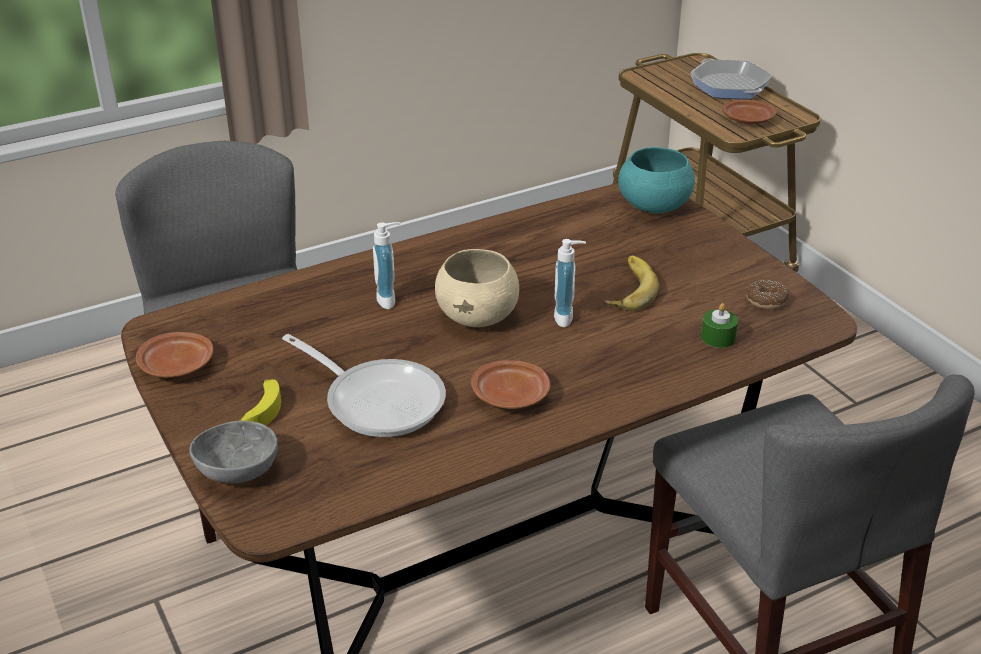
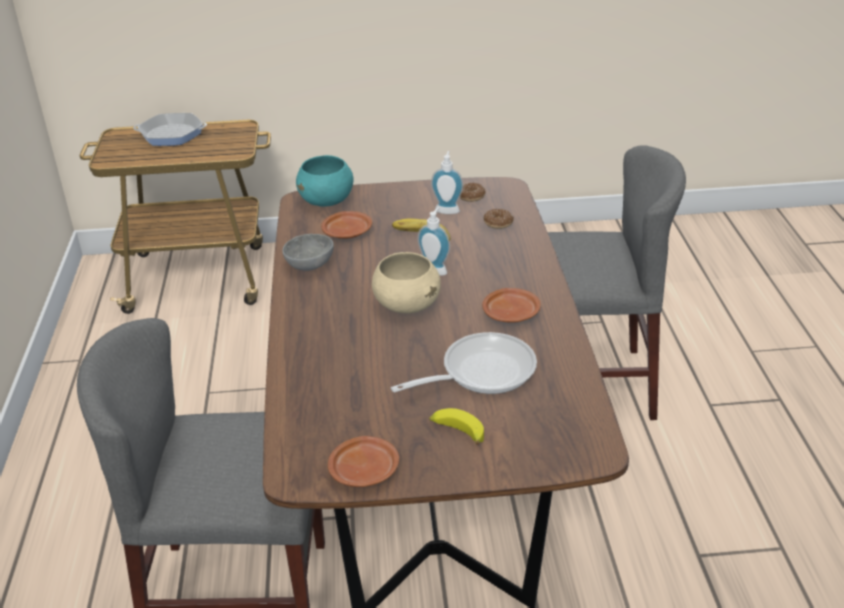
camera: 65 degrees left, 0 degrees up
(237, 469) = (526, 457): grey bowl -> grey bowl (308, 264)
(390, 299) = (352, 339): soap dispenser -> soap dispenser (447, 209)
(718, 337) = (498, 223): green candle -> donut
(748, 120) = (226, 143): brown plate -> brown plate (347, 232)

